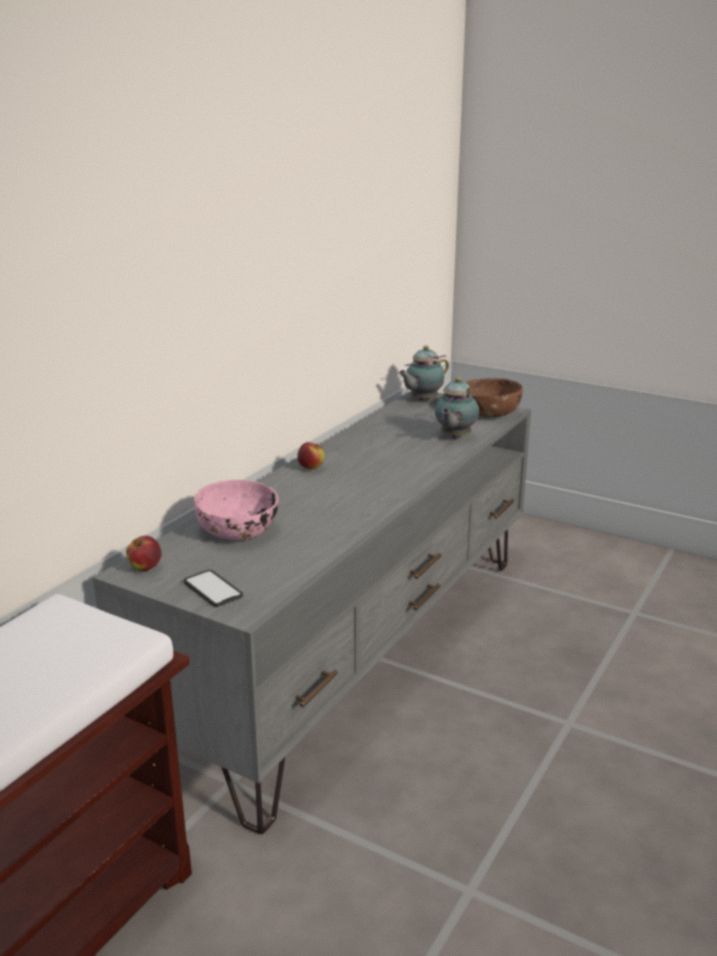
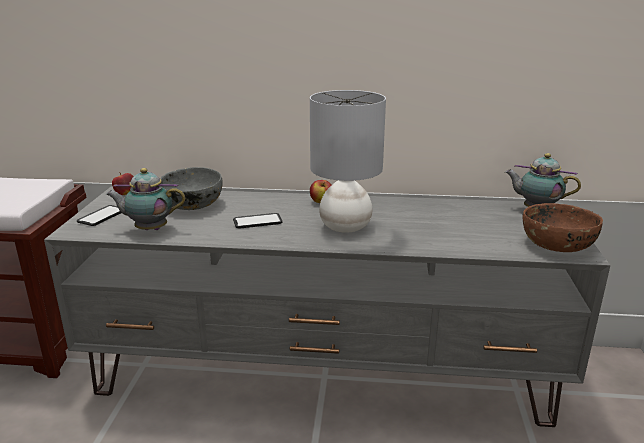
camera: 65 degrees right, 0 degrees up
(238, 531) = (192, 204): pink bowl -> grey bowl
(330, 505) = (257, 221): none -> phone
(384, 470) = (344, 226): none -> grey table lamp
(454, 437) = (461, 240): teapot -> teapot (149, 229)

